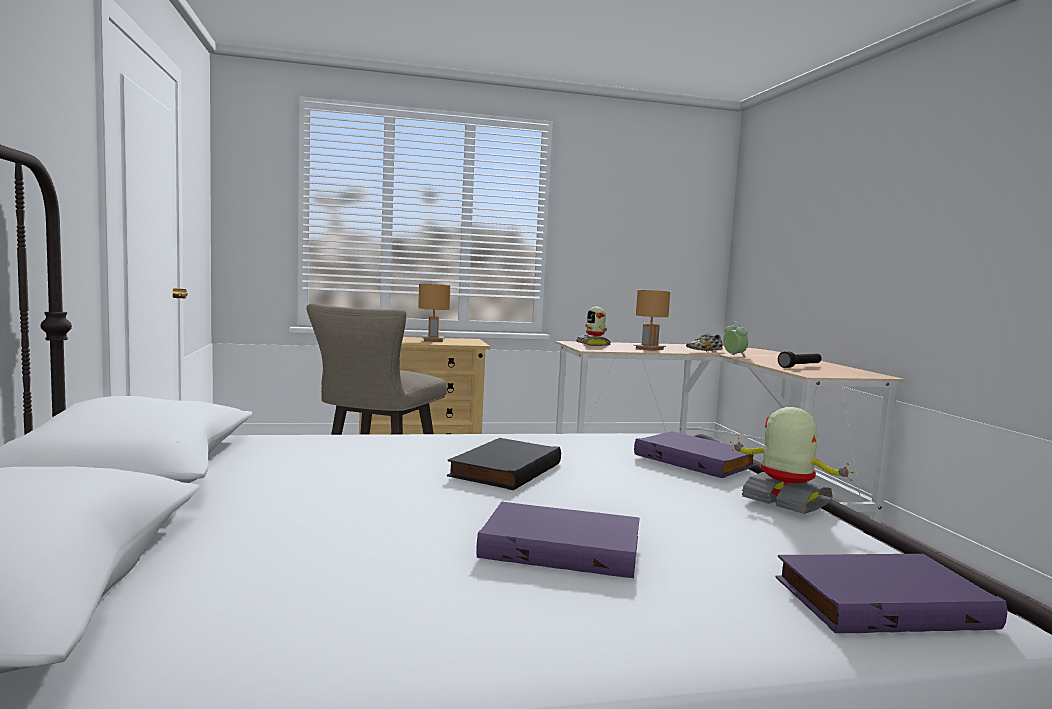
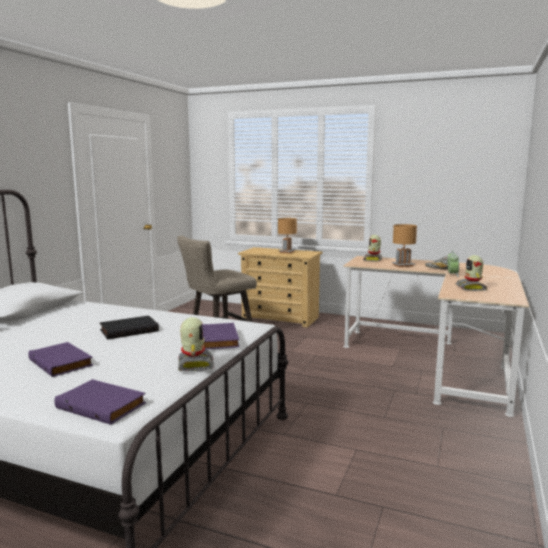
camera: 35 degrees right, 5 degrees up
(800, 367) = (471, 288): black flashlight -> toy robot

